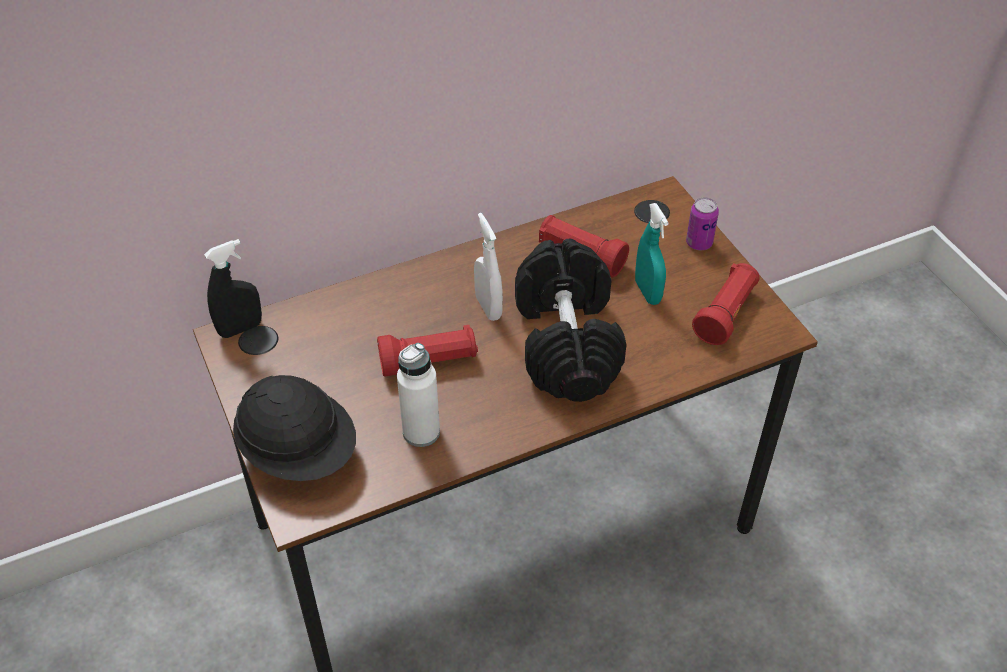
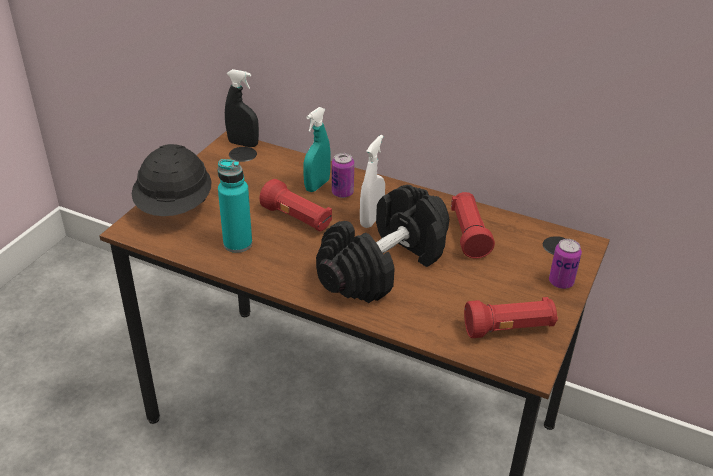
camera: 50 degrees right, 10 degrees down
(421, 432) = (237, 244): white bottle -> turquoise bottle
(422, 302) = (342, 193): none -> can
(647, 292) = (477, 280): turquoise spray bottle -> turquoise spray bottle (317, 185)

